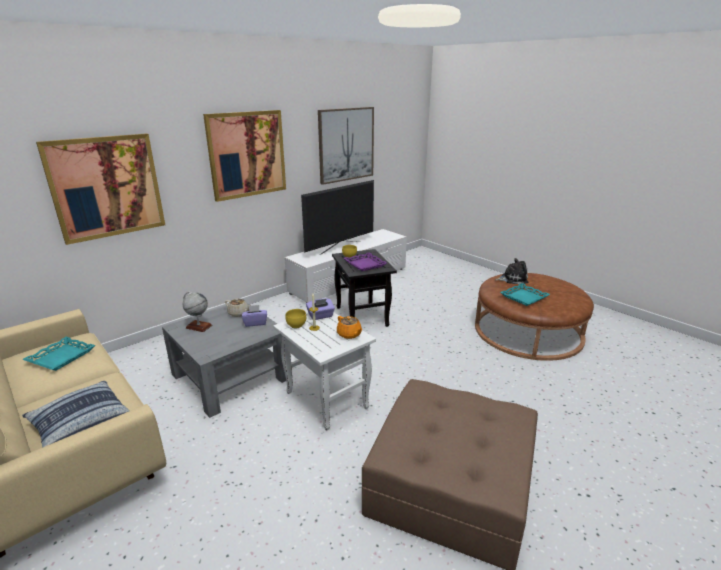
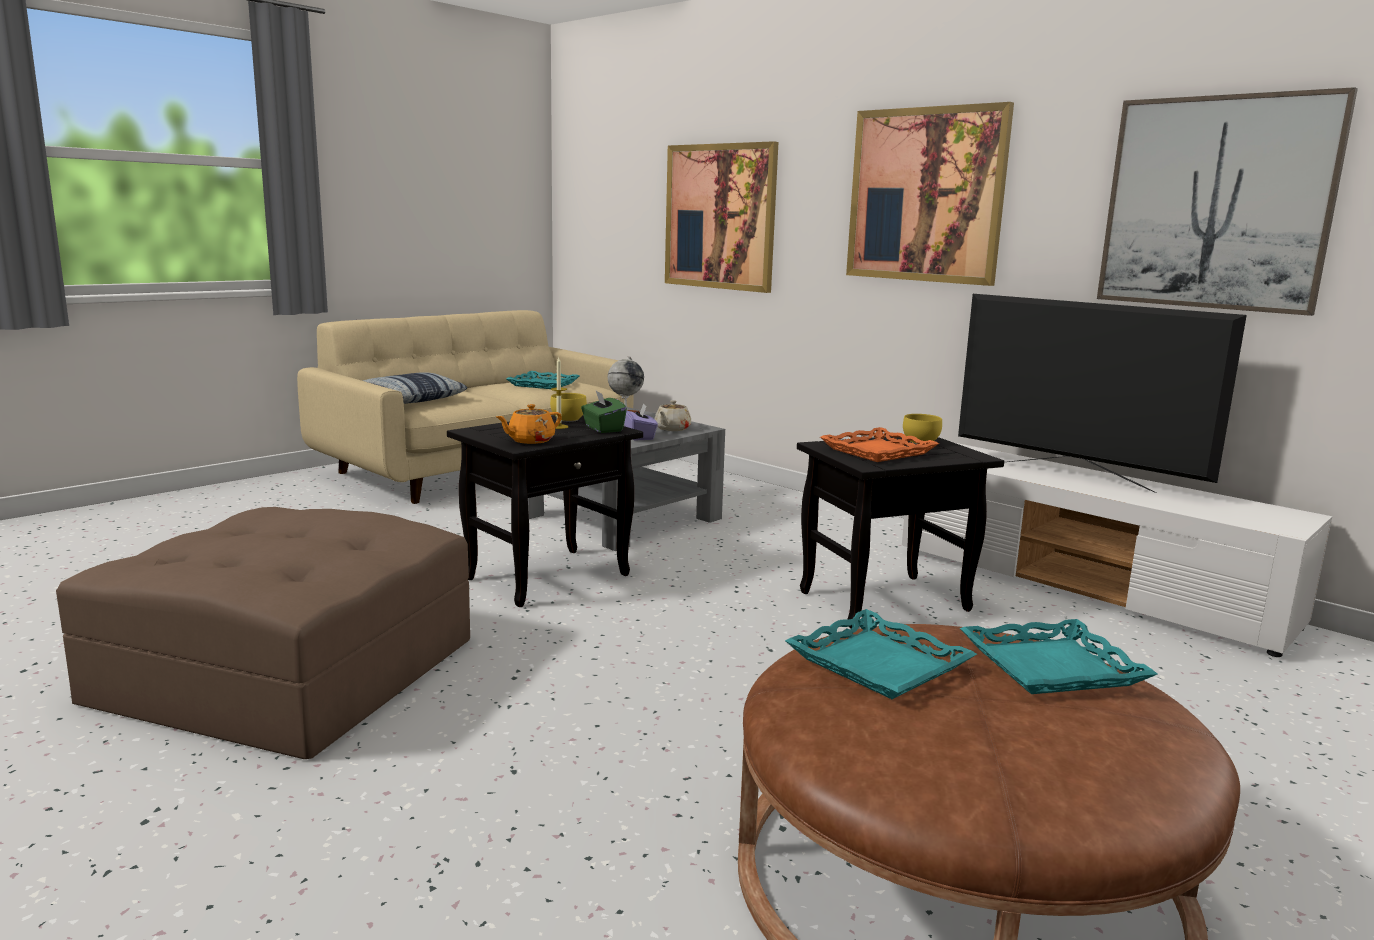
camera: 85 degrees right, 10 degrees down
(320, 316) = (603, 429): purple tissue box -> green tissue box
(325, 400) = (549, 576): white side table -> black side table
(364, 264) = (877, 451): purple tray -> orange tray
(512, 279) = (1051, 666): plush toy -> turquoise tray

